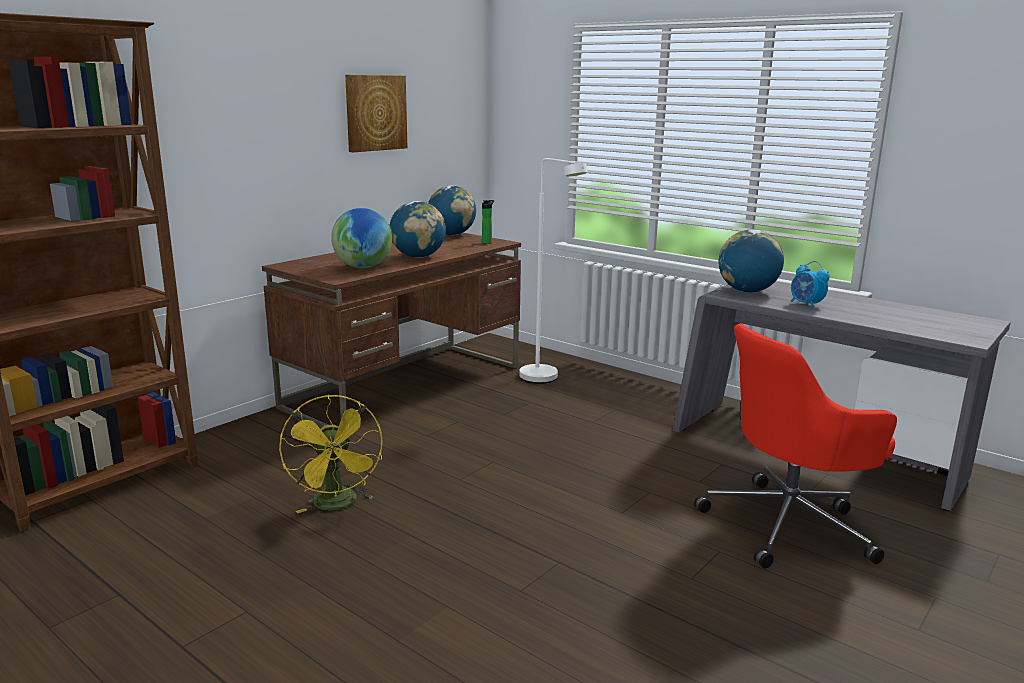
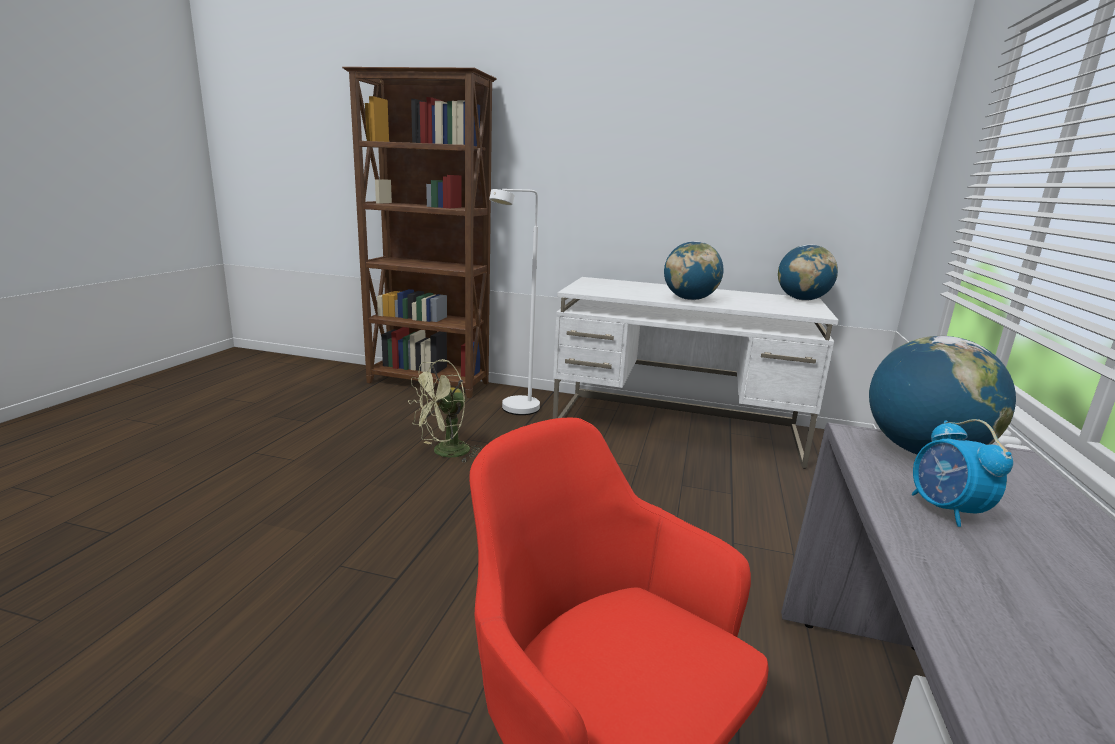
camera: 65 degrees right, 0 degrees up
(337, 505) = (445, 453): yellow fan -> green fan
(363, 267) = (622, 292): globe -> none
(375, 113) = (737, 157): picture -> none
(406, 387) = (678, 428): brown desk -> white desk
(487, 242) = (802, 310): bottle -> none
(546, 379) = (803, 491): white floor lamp -> white floor lamp (515, 411)
(806, 304) = (946, 510): alarm clock -> alarm clock turned 45 degrees counterclockwise

